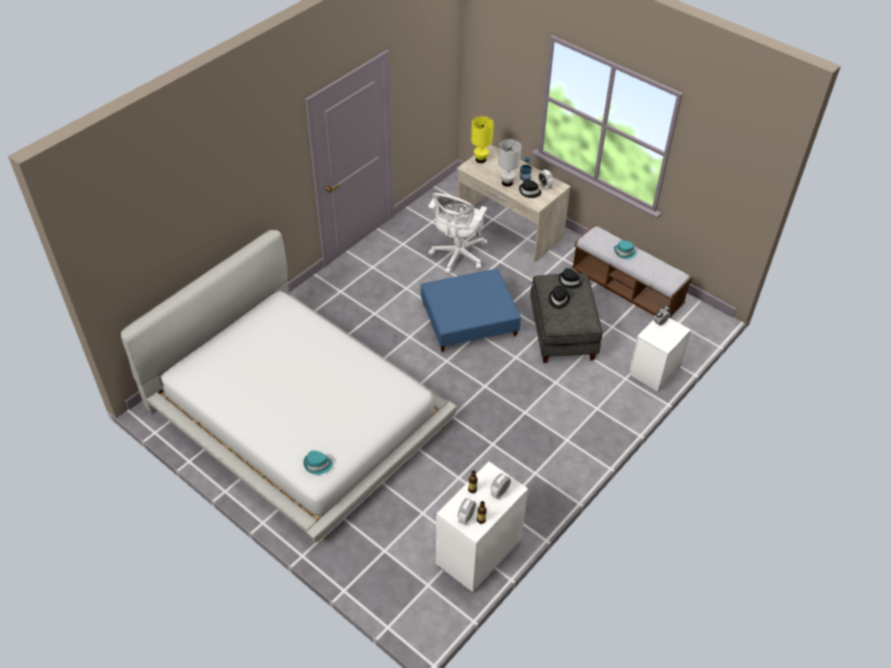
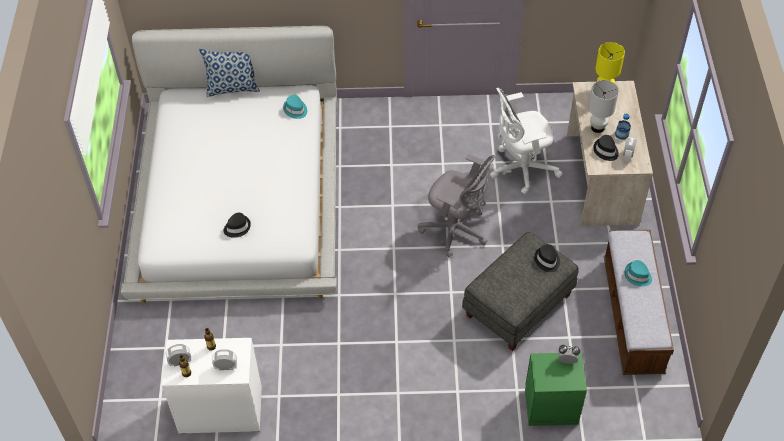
camera: 50 degrees right, 5 degrees up
(220, 333) = (233, 88): none -> pillow
(317, 464) = (166, 239): turquoise hat -> turquoise hat (295, 109)
(469, 320) = (456, 230): blue ottoman -> grey office chair
(558, 299) = (514, 267): black hat -> black hat (237, 227)
(653, 371) = (550, 405): white nightstand -> green nightstand

